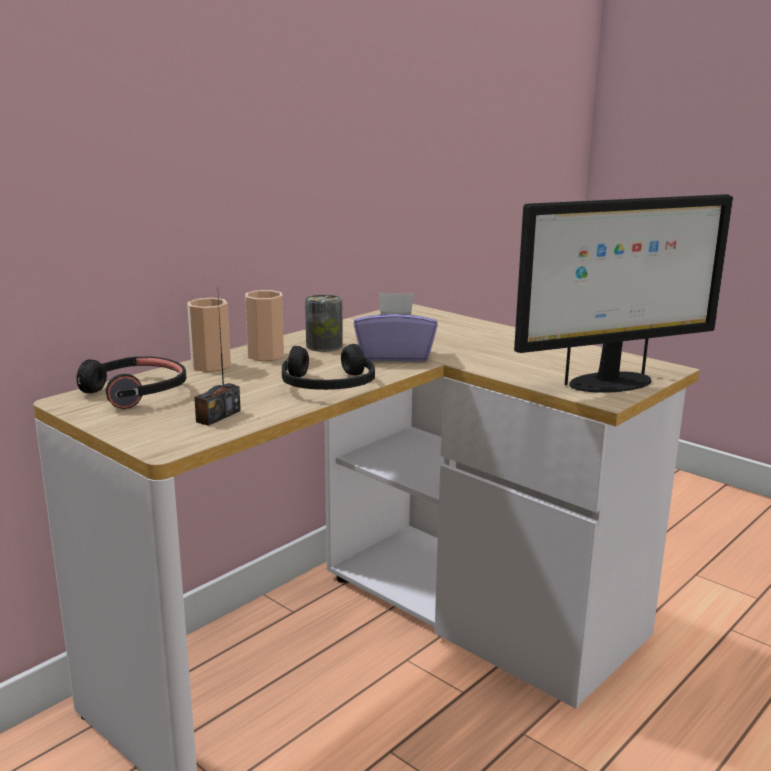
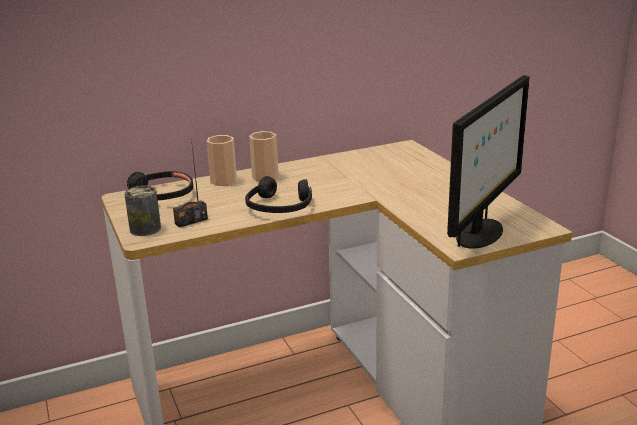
camera: 25 degrees right, 5 degrees up
(324, 346) = (310, 173): can -> can (145, 229)
(395, 355) = (349, 188): purple tissue box -> none
(609, 383) = (480, 234): monitor -> monitor turned 60 degrees counterclockwise

